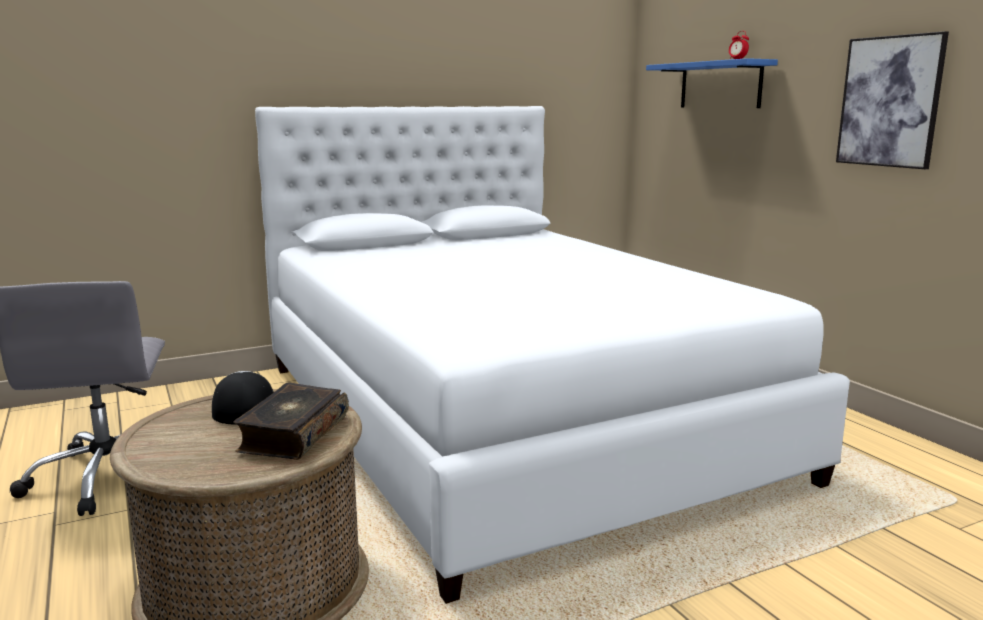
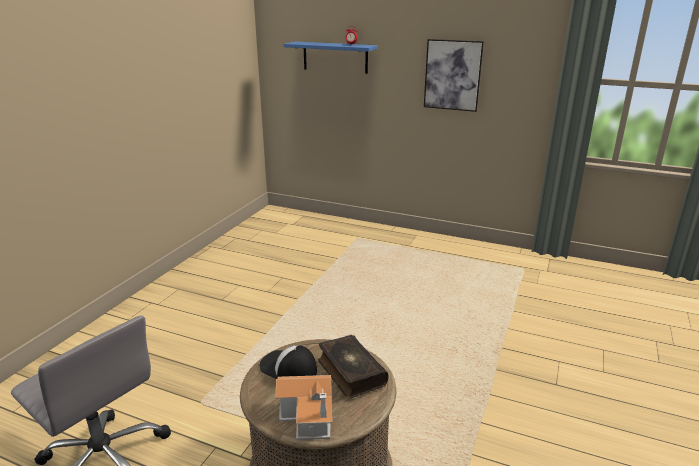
camera: 40 degrees left, 10 degrees up
(172, 449) = (309, 416): none -> toy house
(505, 418) = (300, 301): white bed -> none

